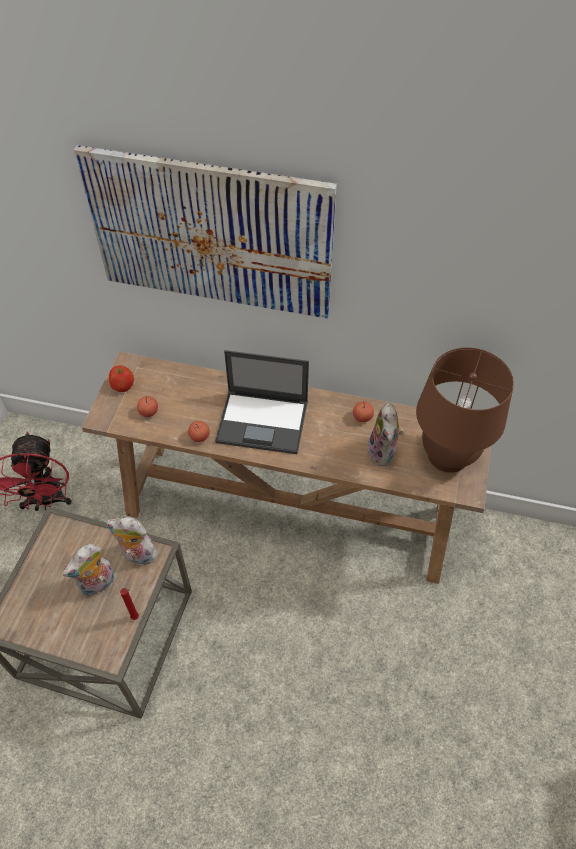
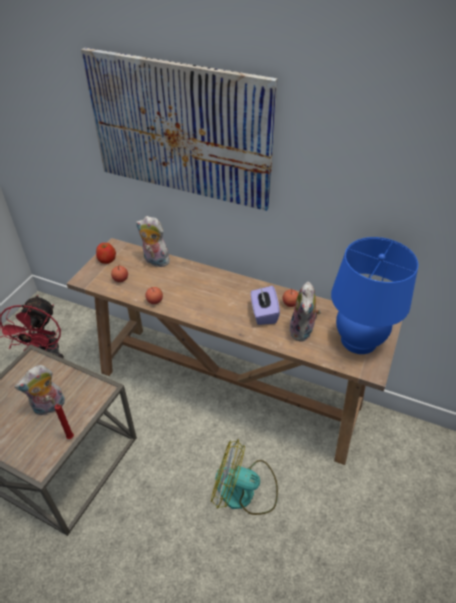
camera: 10 degrees right, 10 degrees down
(137, 555) = (87, 390): plush toy -> plush toy (154, 261)
(263, 422) = (208, 297): laptop -> none
(331, 633) = (244, 491): none -> fan
(334, 435) = (263, 314): none -> purple tissue box
(448, 455) = (358, 340): brown table lamp -> blue table lamp

